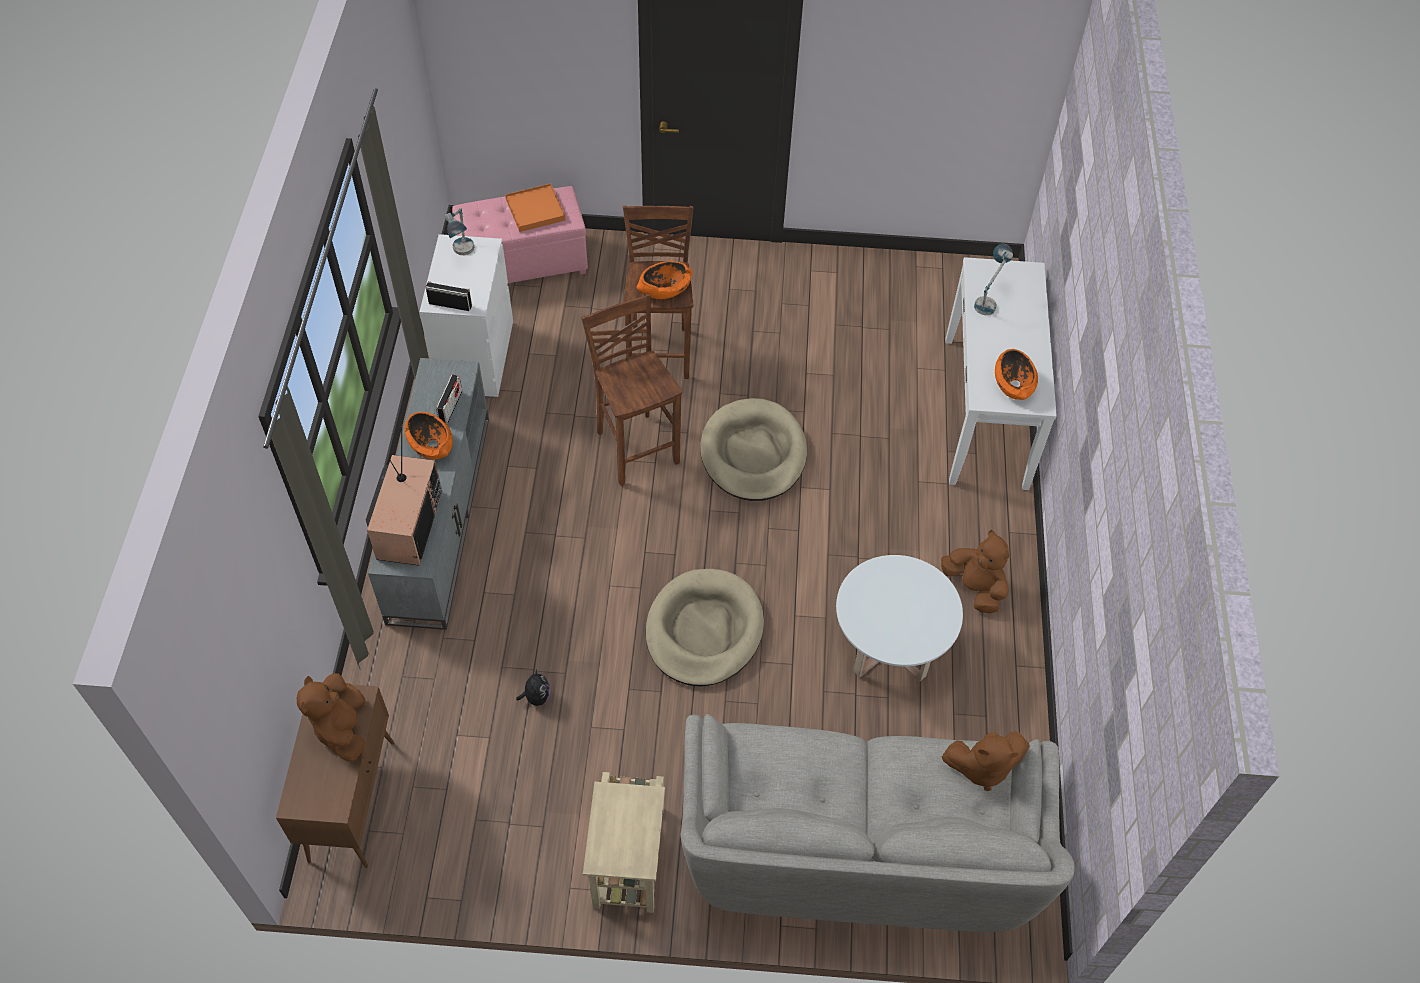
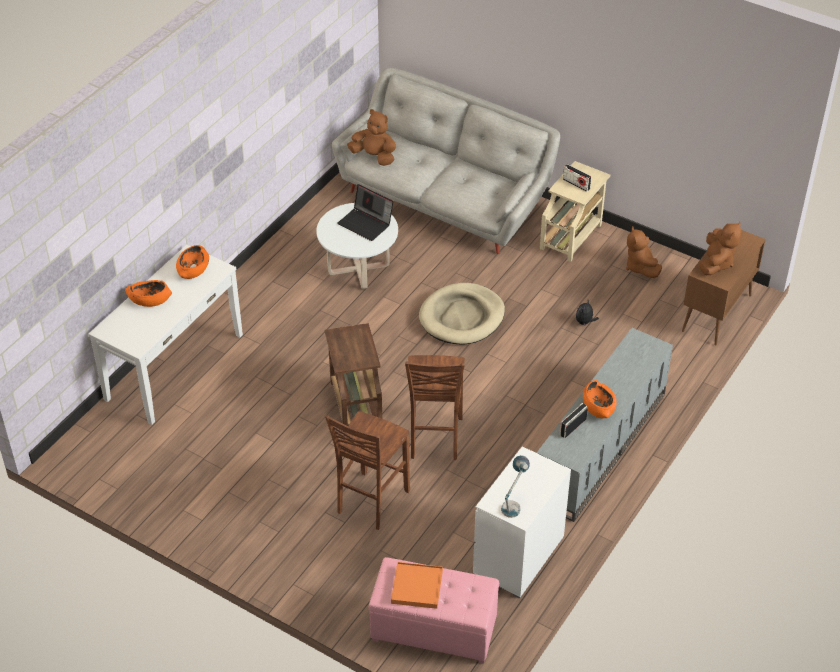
camera: 150 degrees left, 10 degrees down
(408, 523) = (635, 363): television -> none
(450, 304) = (544, 465): radio -> radio (576, 184)
(664, 289) = (370, 431): orange bowl -> orange bowl (149, 300)
(753, 453) = (355, 402): beige dog bed -> brown side table
(894, 623) = (366, 223): none -> laptop
(974, 587) = (281, 277): brown plush toy -> brown plush toy (640, 267)
(988, 300) = (154, 323): table lamp -> none

